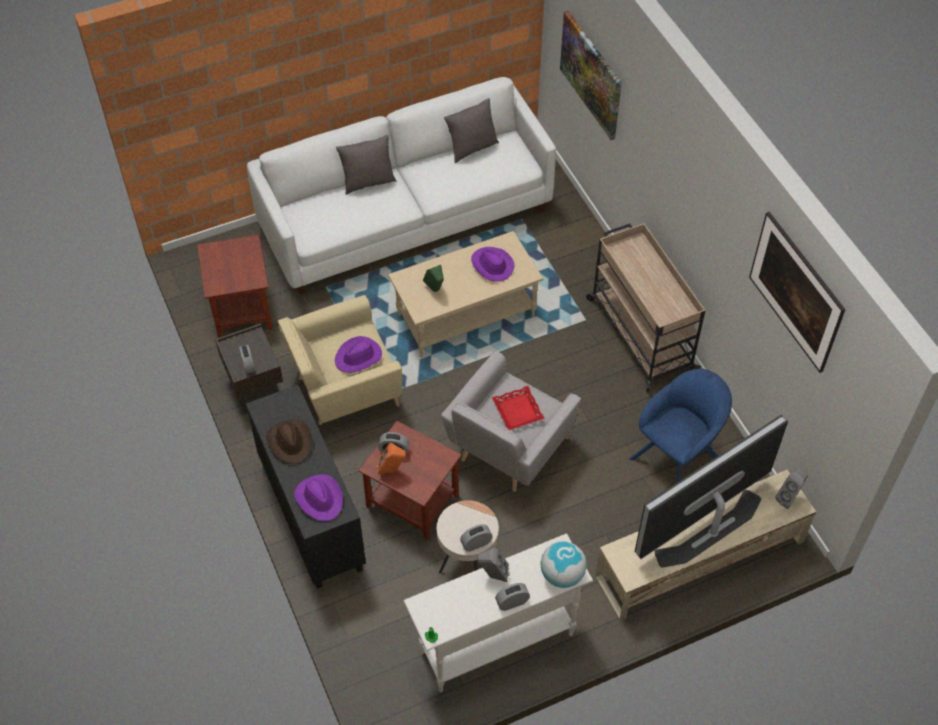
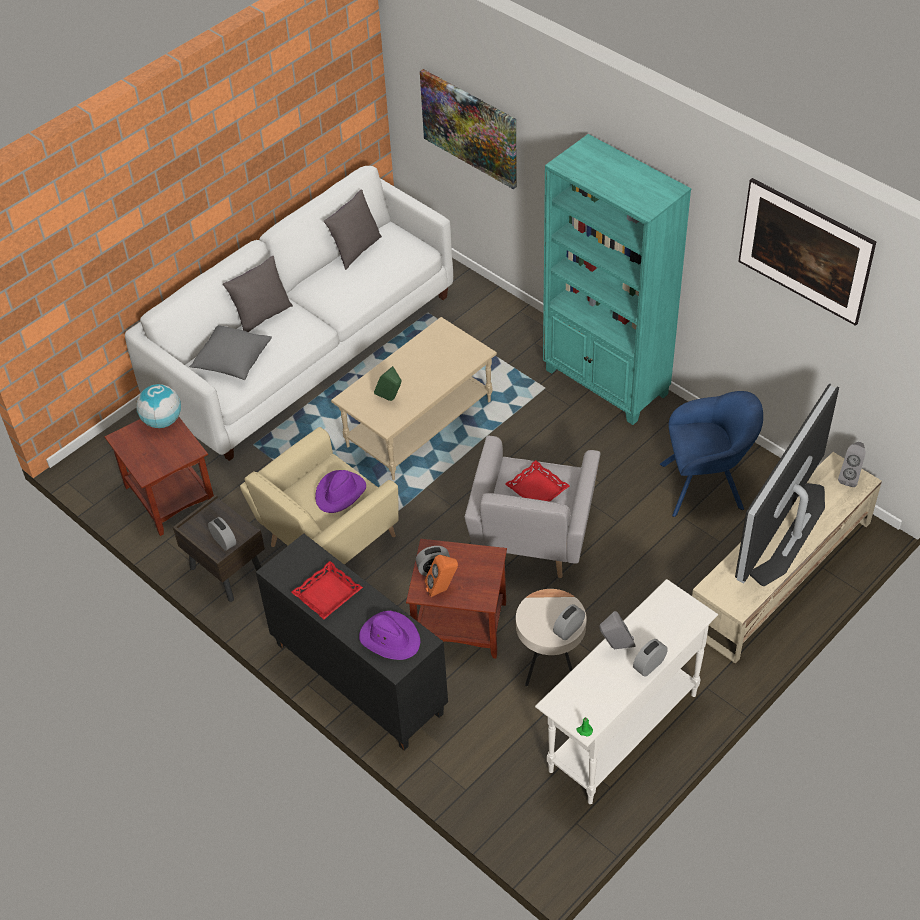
camera: 20 degrees left, 5 degrees down
(290, 442) = (327, 593): brown hat -> red tray
(325, 213) = (232, 361): none -> grey pillow
(492, 265) = (437, 356): purple hat -> none
(562, 575) = (684, 620): globe -> globe (162, 421)
(640, 333) = (606, 383): beige cart -> turquoise bookcase
(678, 456) = (706, 486): blue armchair -> blue armchair turned 60 degrees clockwise

